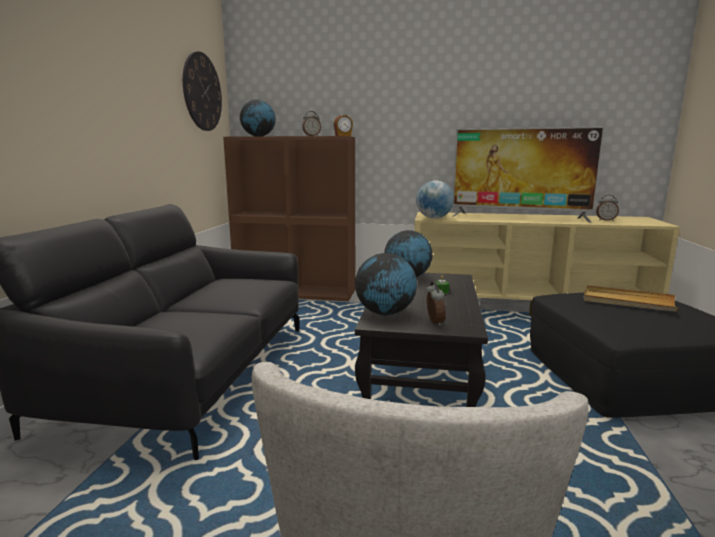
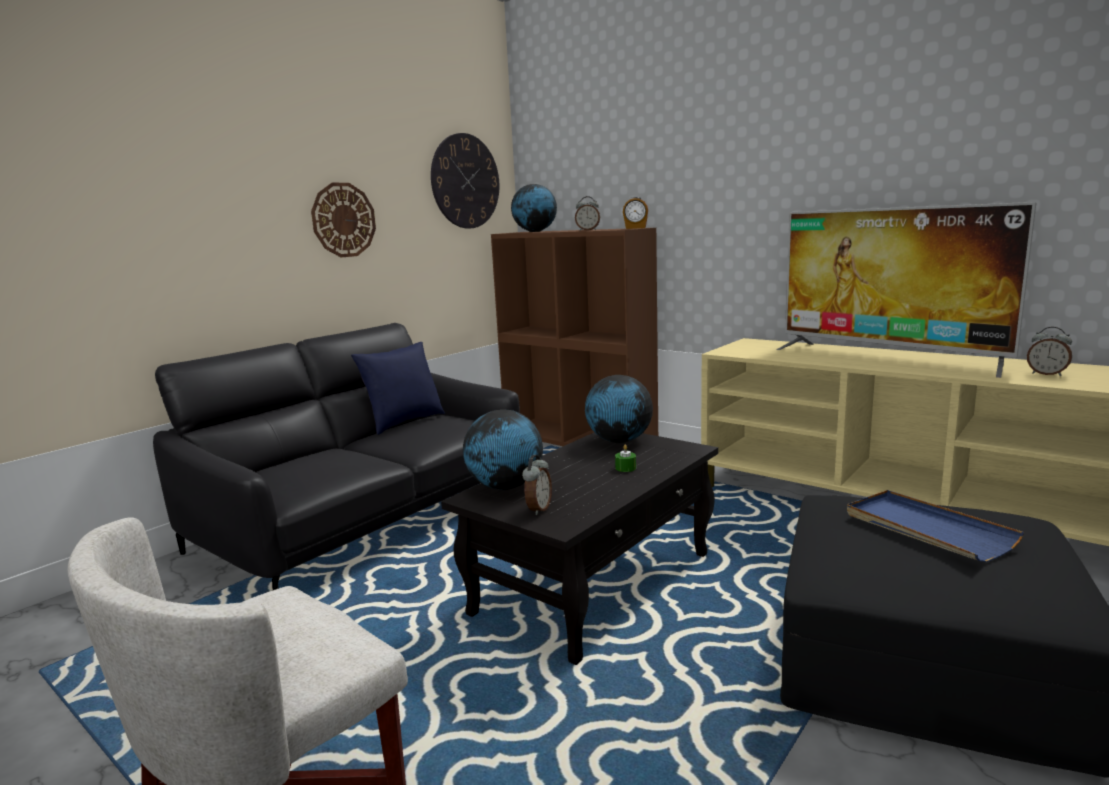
camera: 30 degrees right, 0 degrees up
(129, 109) = (343, 220): none -> wall clock
(204, 286) = (404, 422): none -> blue pillow
(434, 218) = (737, 352): globe -> none
(627, 301) = (927, 529): beige tray -> blue tray

